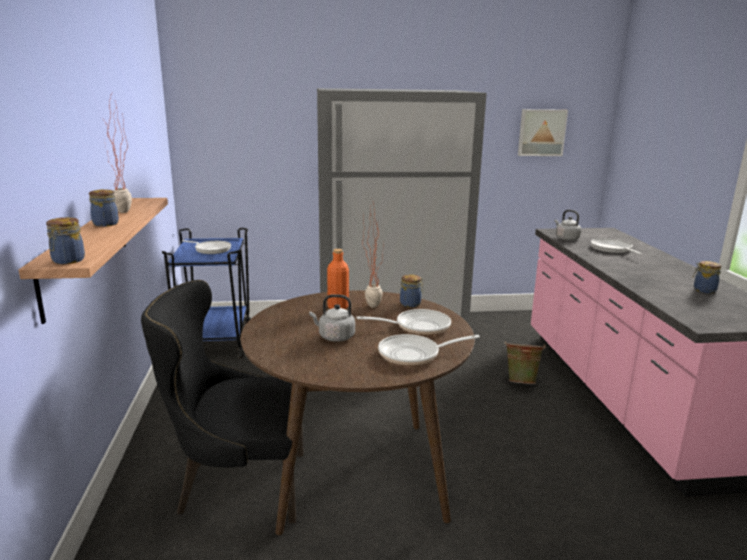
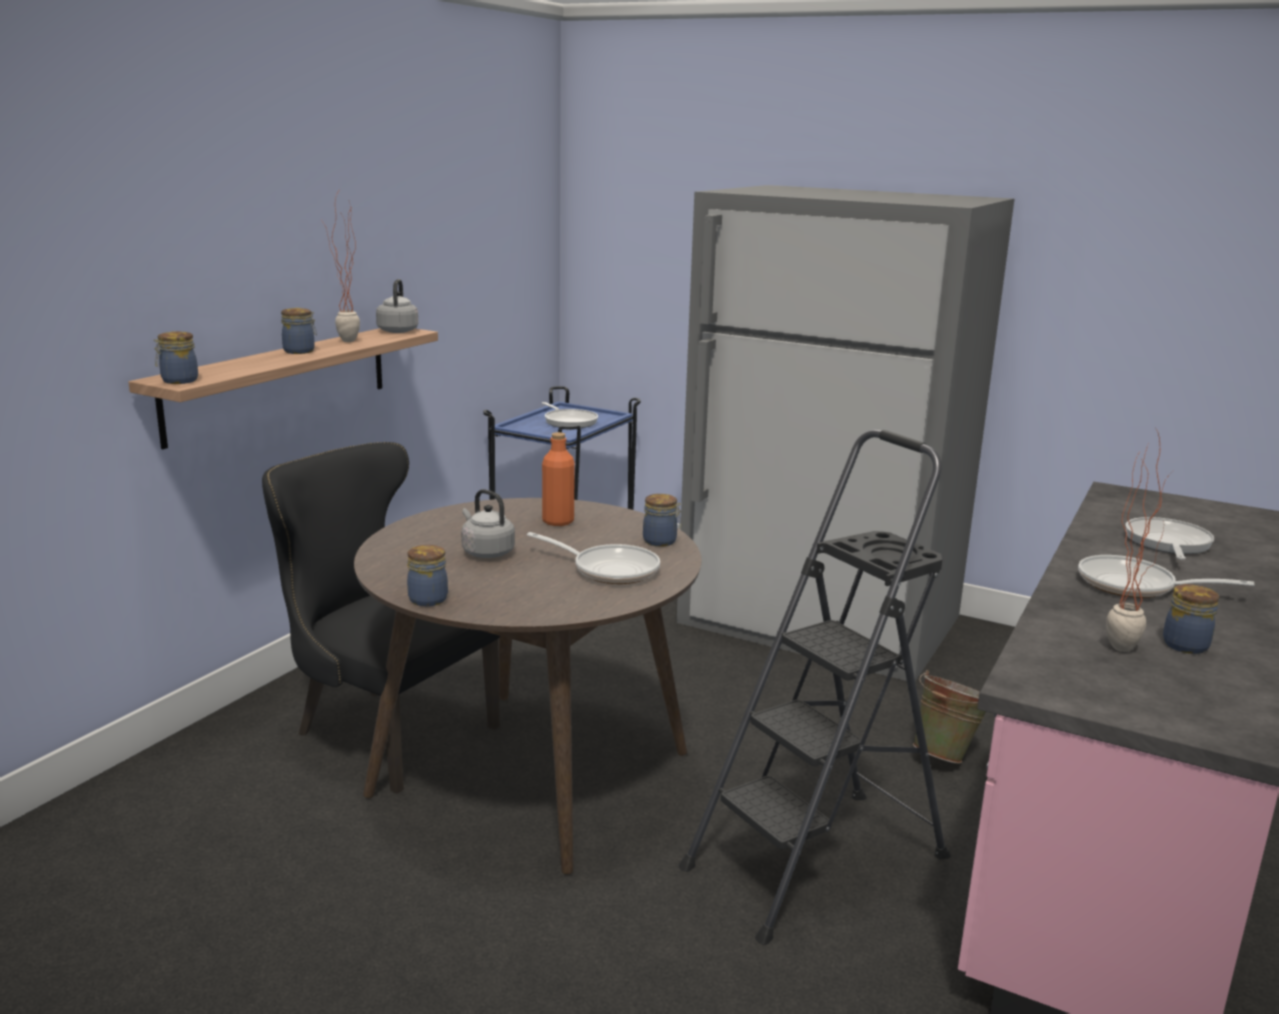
camera: 35 degrees right, 0 degrees up
(358, 376) = (428, 599): none -> jar
(372, 304) = (608, 529): potted plant -> potted plant (1122, 644)
(414, 354) = (537, 597): frying pan -> frying pan (1134, 586)
(540, 455) = (819, 859): none -> step ladder
(541, 132) = (1194, 293): picture -> none
(566, 238) = (1112, 508): grey kettle -> grey kettle (398, 330)

